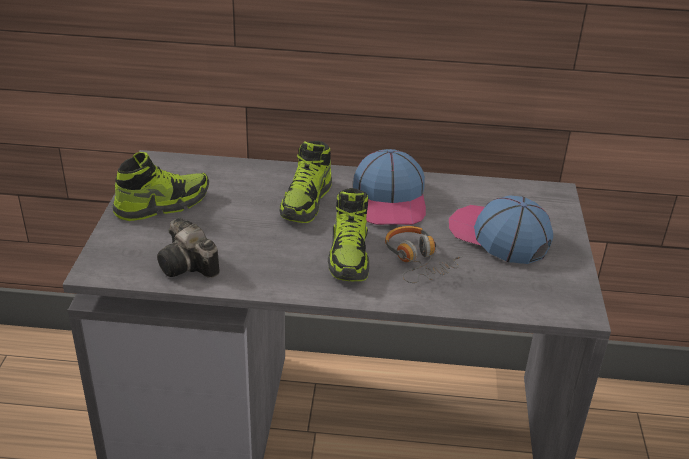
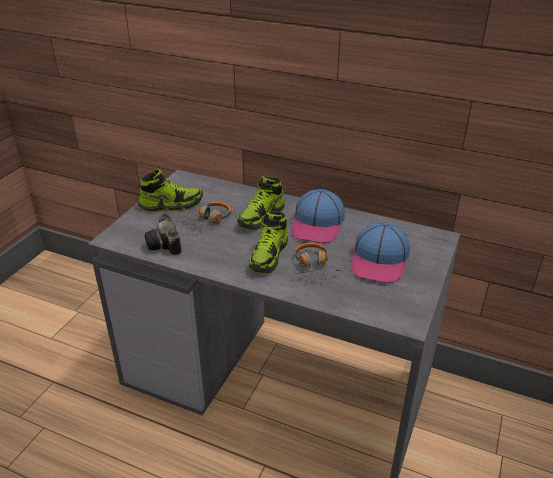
camera: 20 degrees right, 0 degrees up
(232, 220) = (207, 221): none -> headphones
(498, 236) = (379, 260): cap -> cap turned 135 degrees counterclockwise

